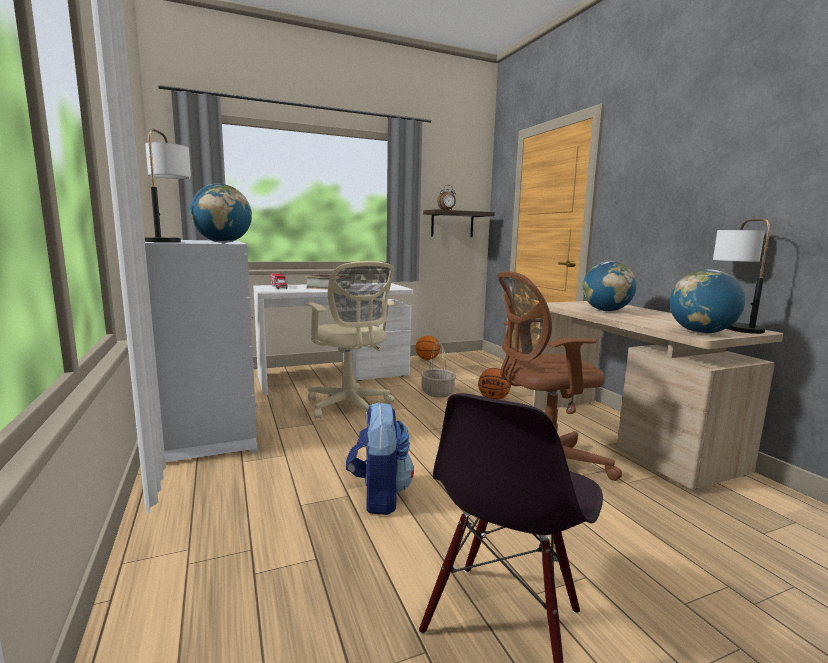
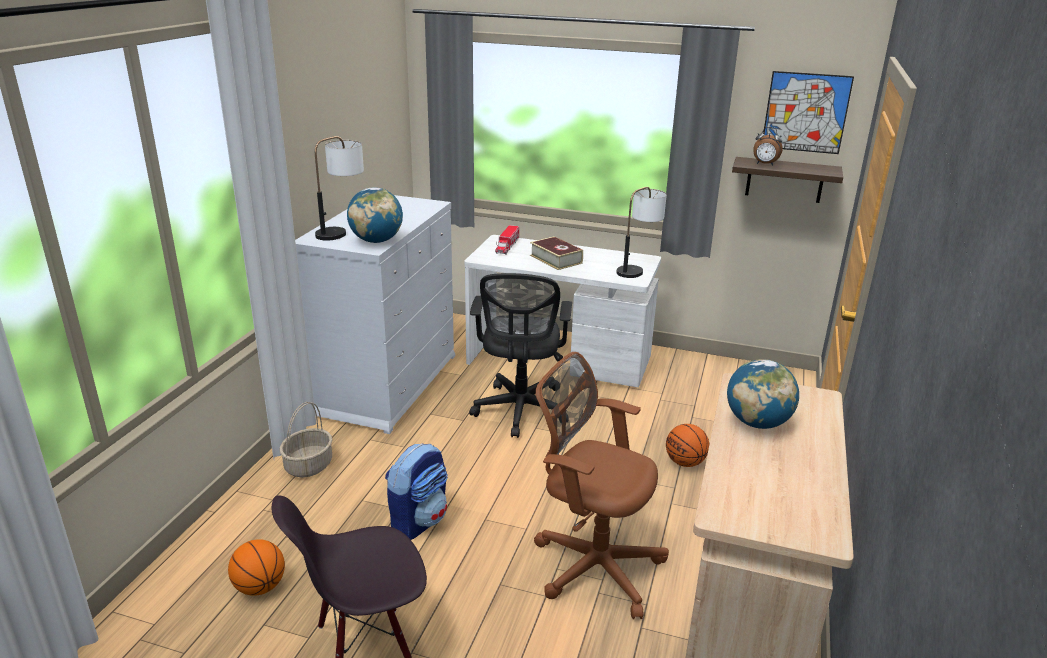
camera: 40 degrees right, 15 degrees up
(350, 407) = (520, 411): beige office chair -> black office chair
(427, 359) = (706, 365): basketball -> basketball (260, 587)
(437, 392) = (634, 426): basket -> basket (308, 465)
(459, 179) = (806, 112): none -> picture
(701, 333) = (731, 512): globe -> none
(733, 326) = (824, 520): table lamp -> table lamp (637, 269)

